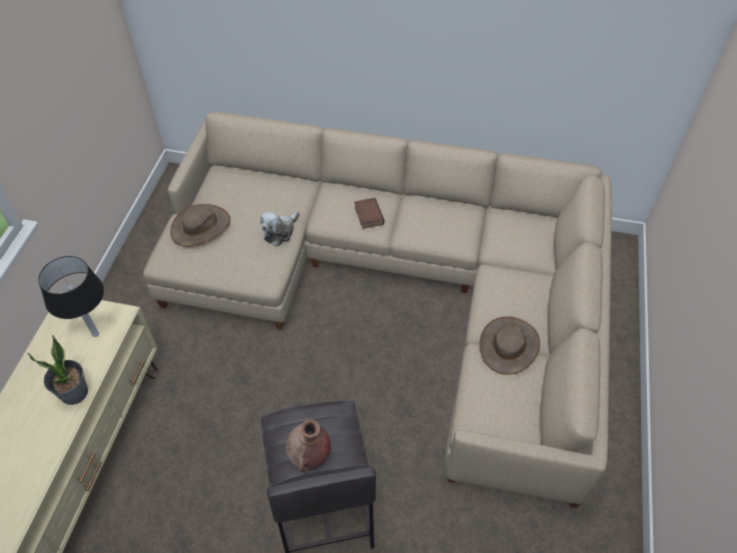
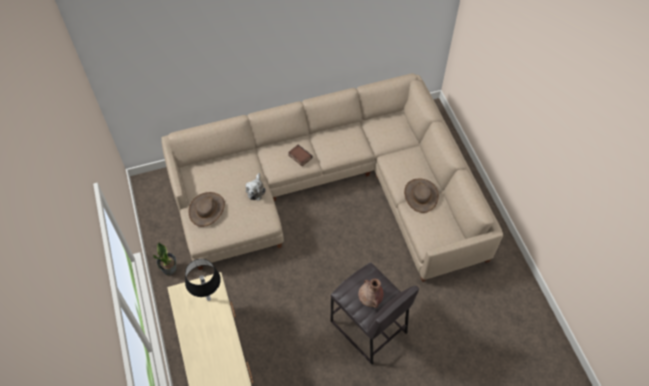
camera: 30 degrees left, 5 degrees up
(74, 393) = (224, 334): potted plant -> potted plant (169, 269)

